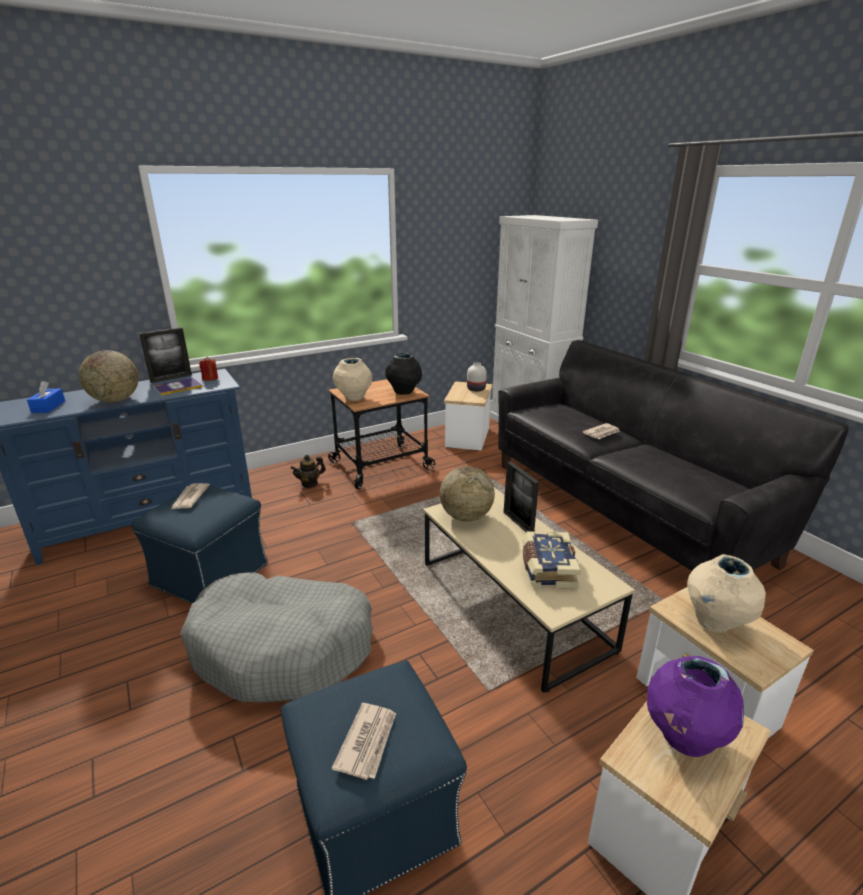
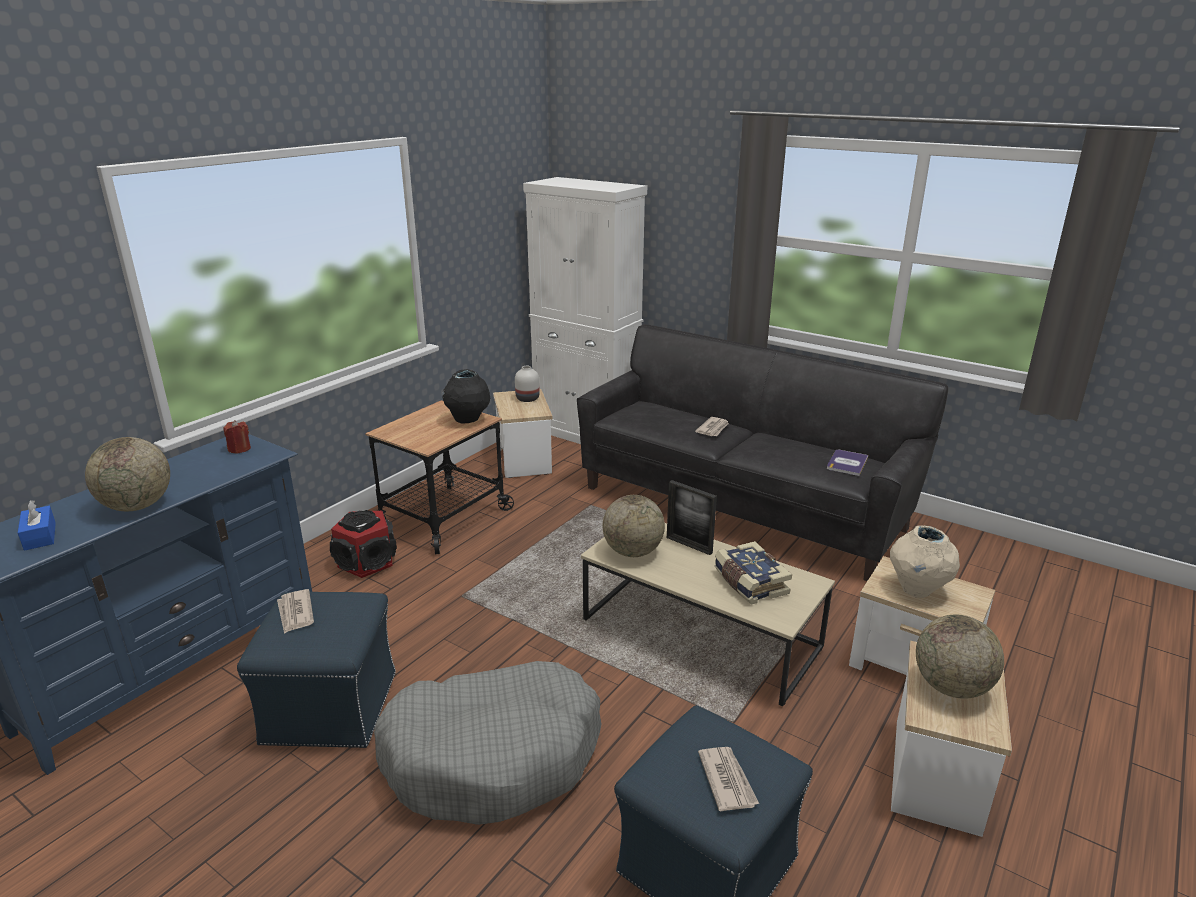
camera: 25 degrees left, 0 degrees up
(171, 378) = (179, 459): picture frame -> none
(178, 387) = (208, 470): book -> book (847, 463)
(309, 483) = (367, 562): teapot -> speaker
(354, 398) = (412, 439): beige vase -> none
(683, 738) = (951, 687): purple vase -> globe

